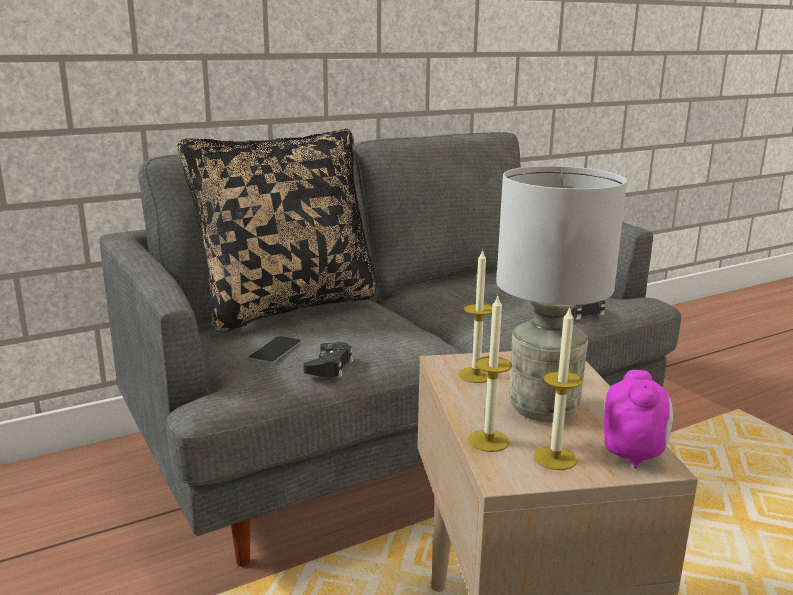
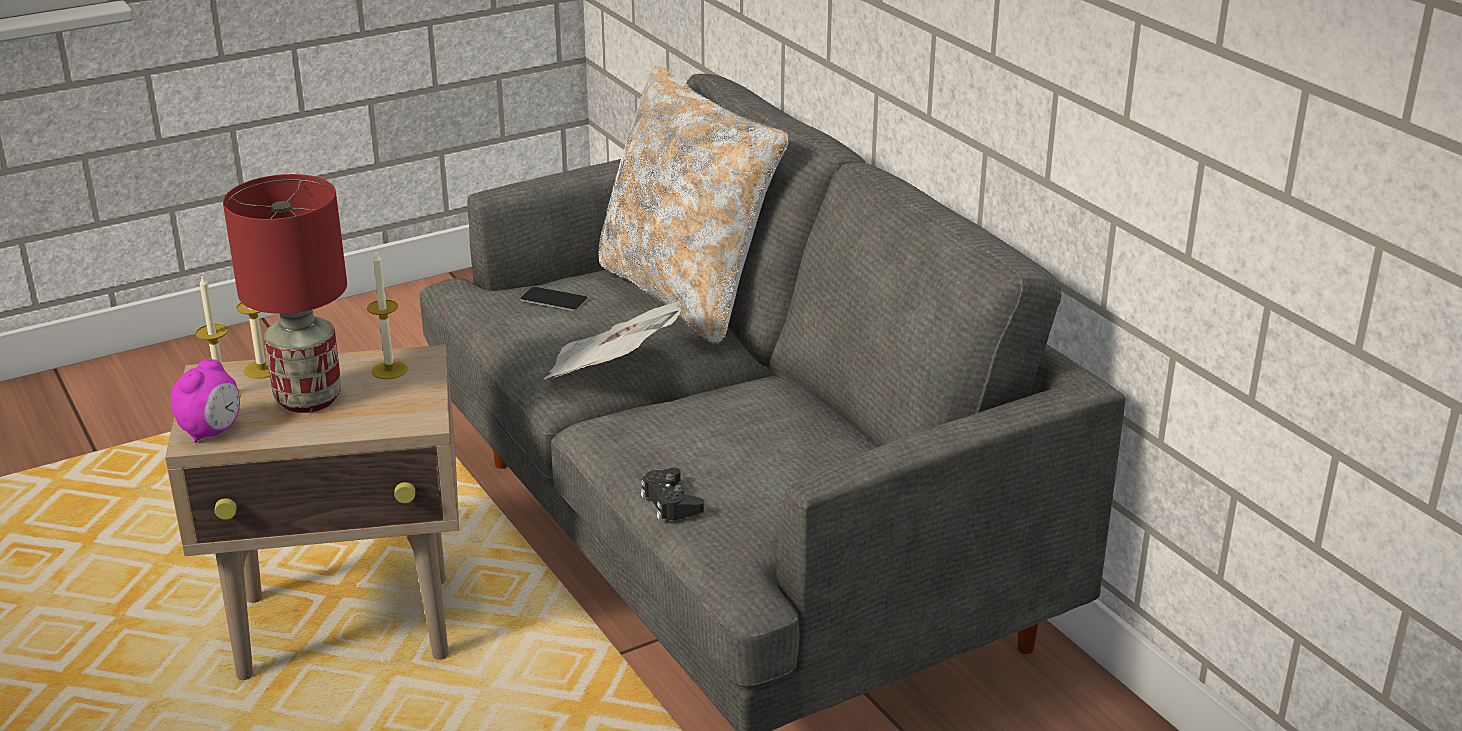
camera: 90 degrees right, 10 degrees up
(291, 309) = (685, 301): black pillow -> white pillow
(329, 366) = (508, 329): black game controller -> none
(412, 328) = (612, 373): none -> newspaper
(542, 409) = (308, 398): grey table lamp -> red table lamp
(633, 454) = (212, 432): alarm clock -> alarm clock turned 75 degrees counterclockwise

